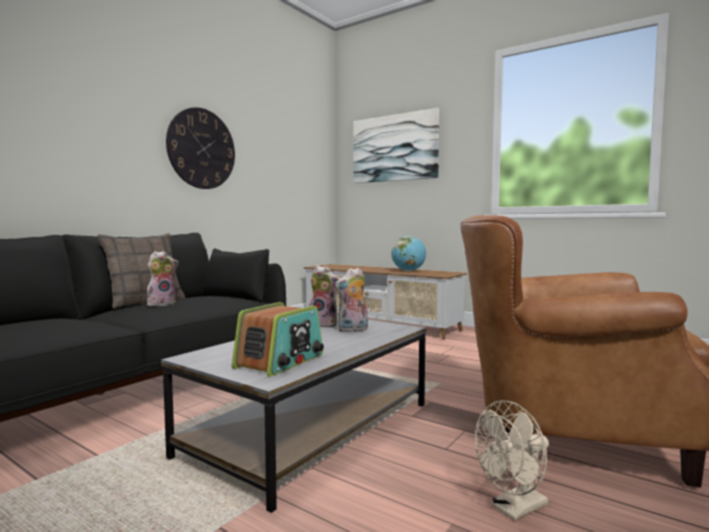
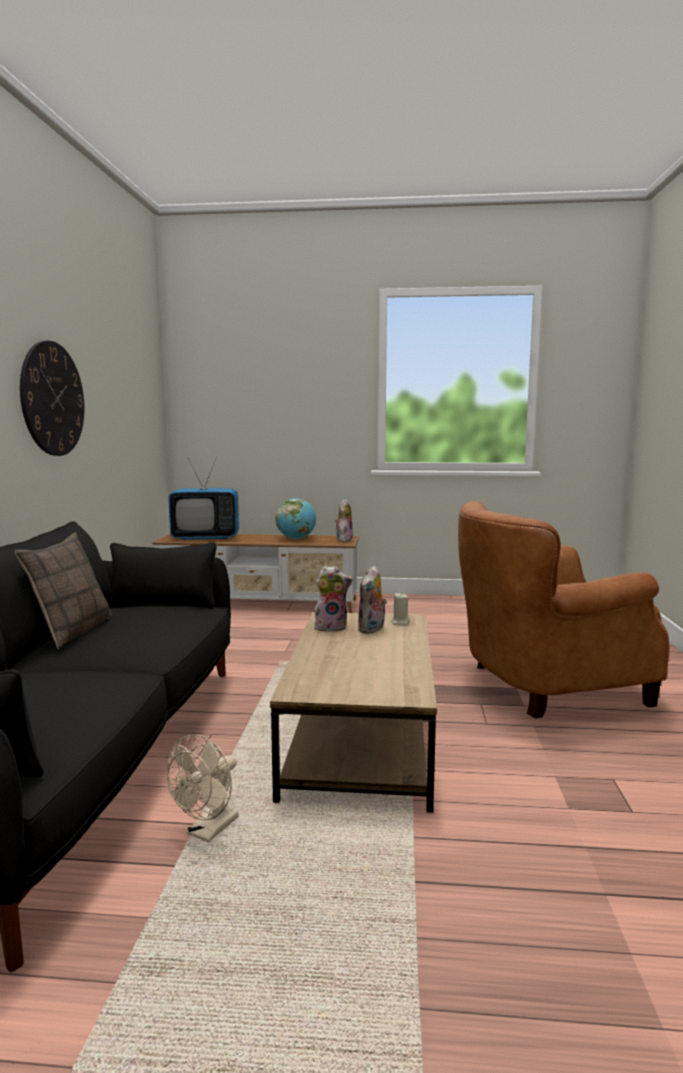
camera: 30 degrees left, 5 degrees up
(162, 304) = (116, 632): plush toy -> plush toy (343, 539)
(281, 361) = (384, 677): radio -> none
(313, 427) = (360, 735): grey coffee table -> brown coffee table
(344, 267) = (205, 538): none -> television
(389, 329) = (400, 622): none -> beige candle
(394, 148) = (254, 385): picture -> none
(514, 509) = (578, 754): beige fan -> beige fan (208, 831)

